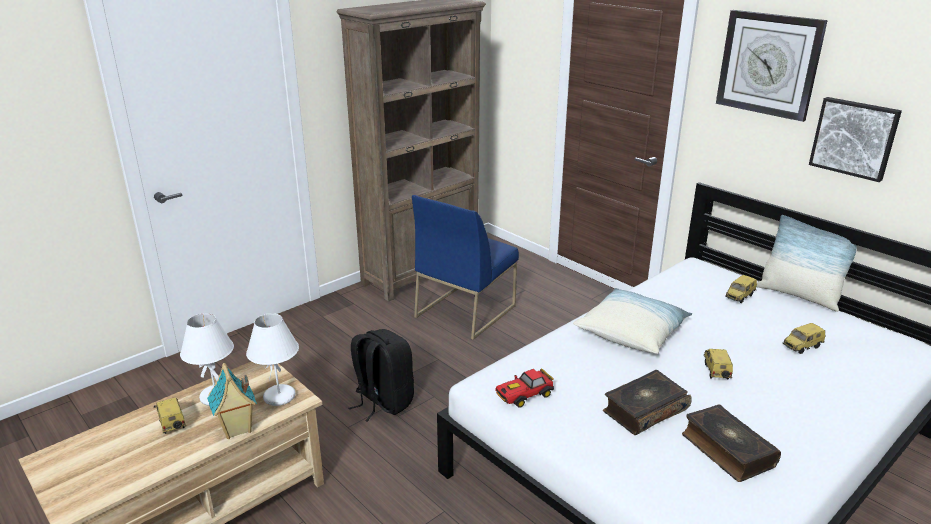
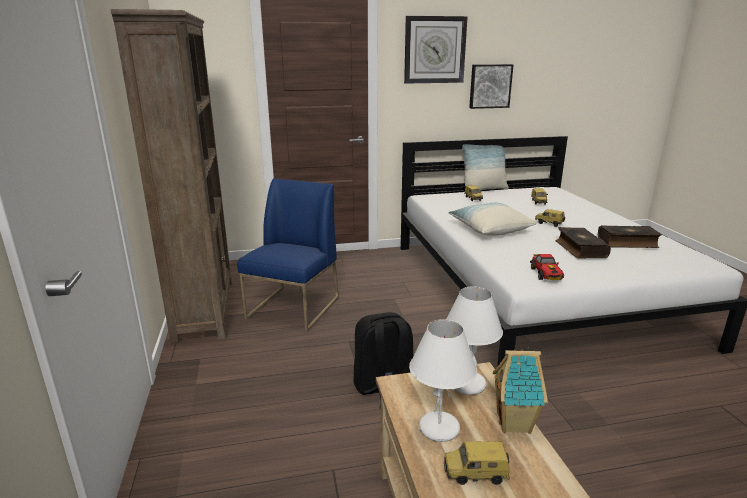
camera: 60 degrees left, 5 degrees down
(465, 311) = (293, 308): blue chair -> blue chair turned 135 degrees counterclockwise

